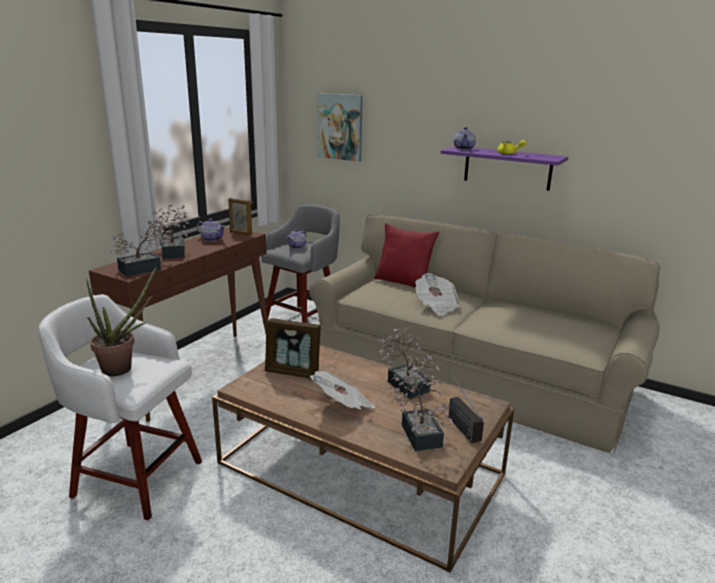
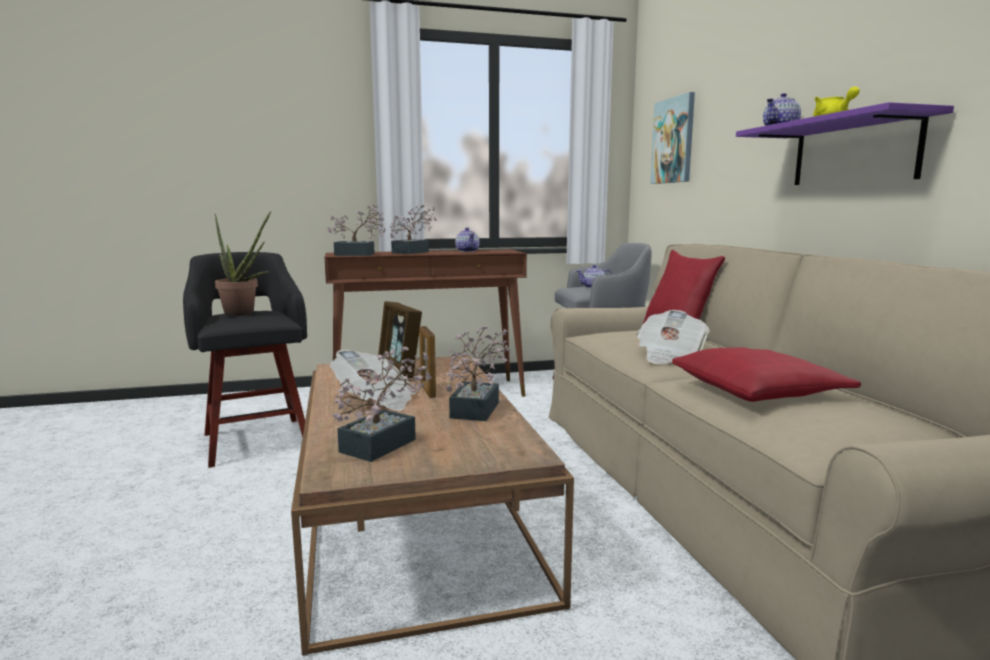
camera: 45 degrees right, 10 degrees down
(135, 477) = (256, 440): white stool -> black stool
(240, 233) = (504, 251): picture frame -> picture frame (427, 391)
(456, 422) = (445, 451): radio -> none
(517, 322) = (758, 390): none -> red pillow

